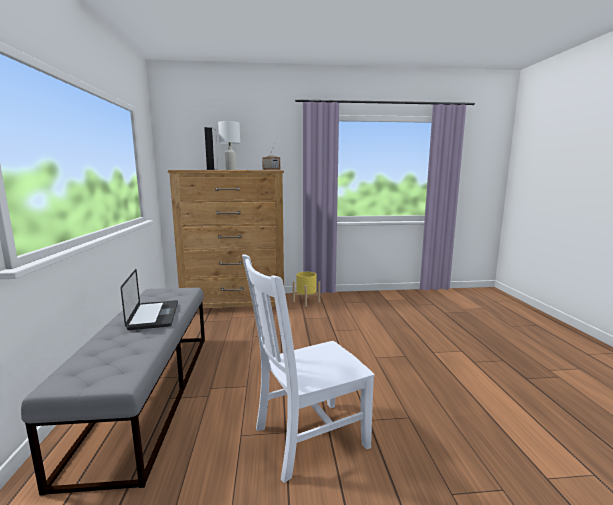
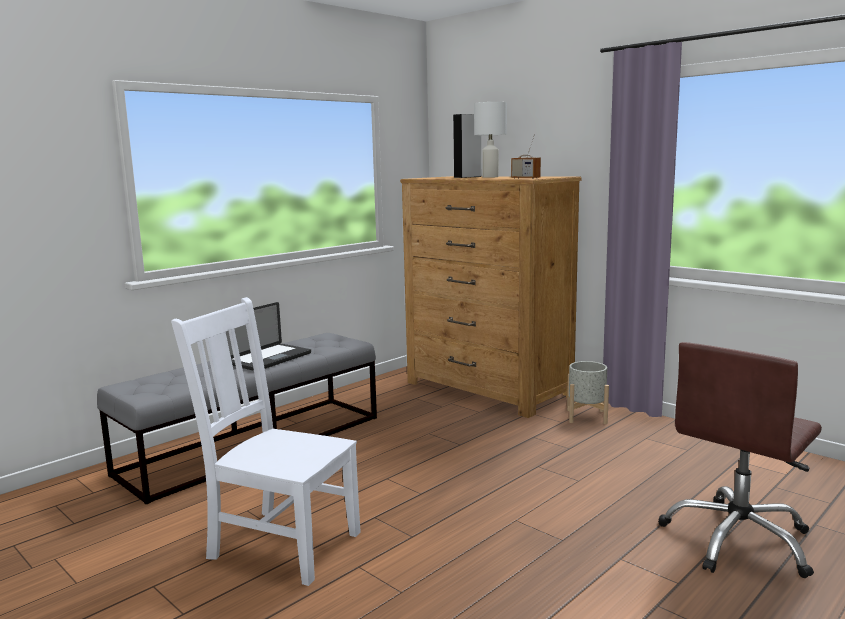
camera: 50 degrees right, 0 degrees up
(306, 301) = (586, 416): yellow planter -> grey planter
(442, 327) = (738, 540): none -> brown office chair

